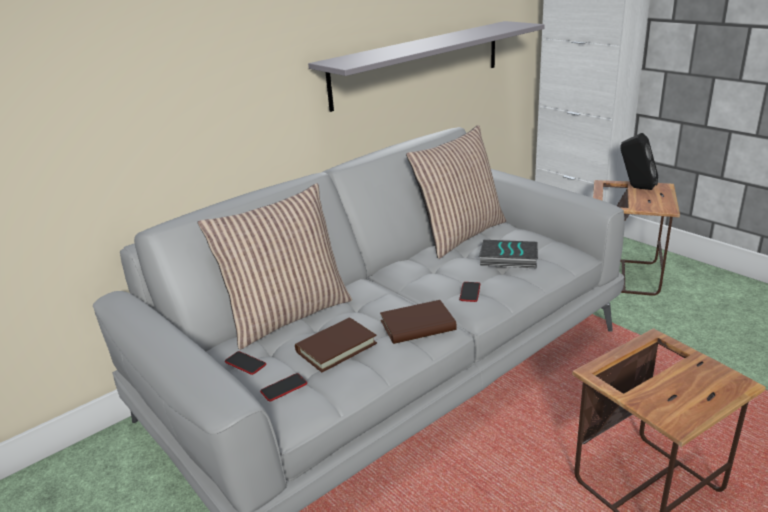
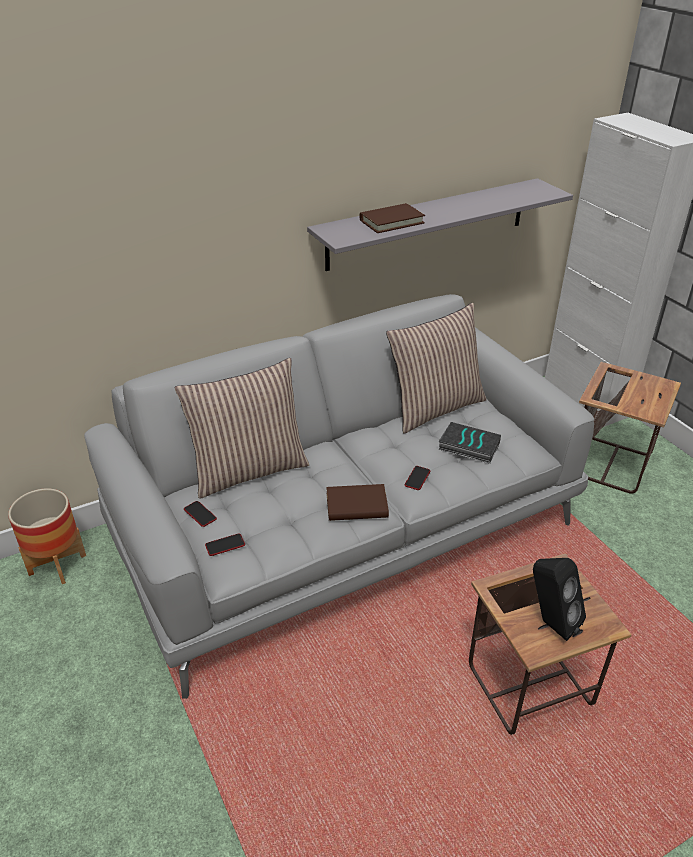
camera: 10 degrees right, 10 degrees up
(73, 472) = (58, 564): none -> planter
(336, 347) = (279, 514): brown book -> brown book (391, 221)
(636, 188) = (638, 381): black speaker -> black speaker (550, 622)

